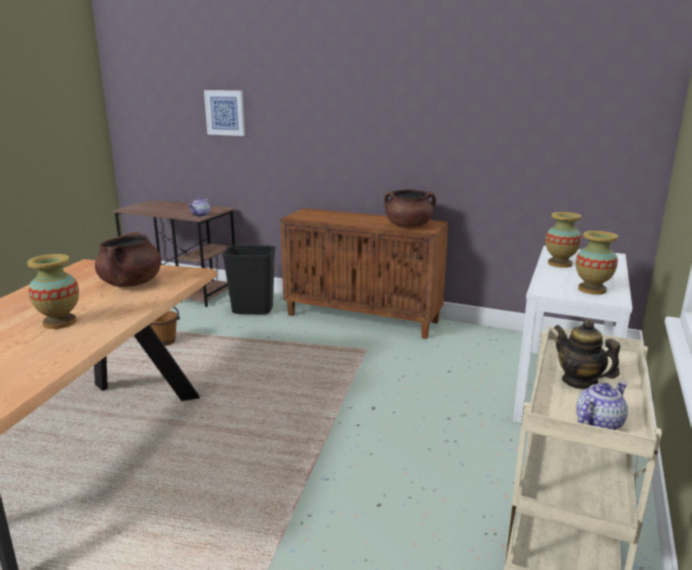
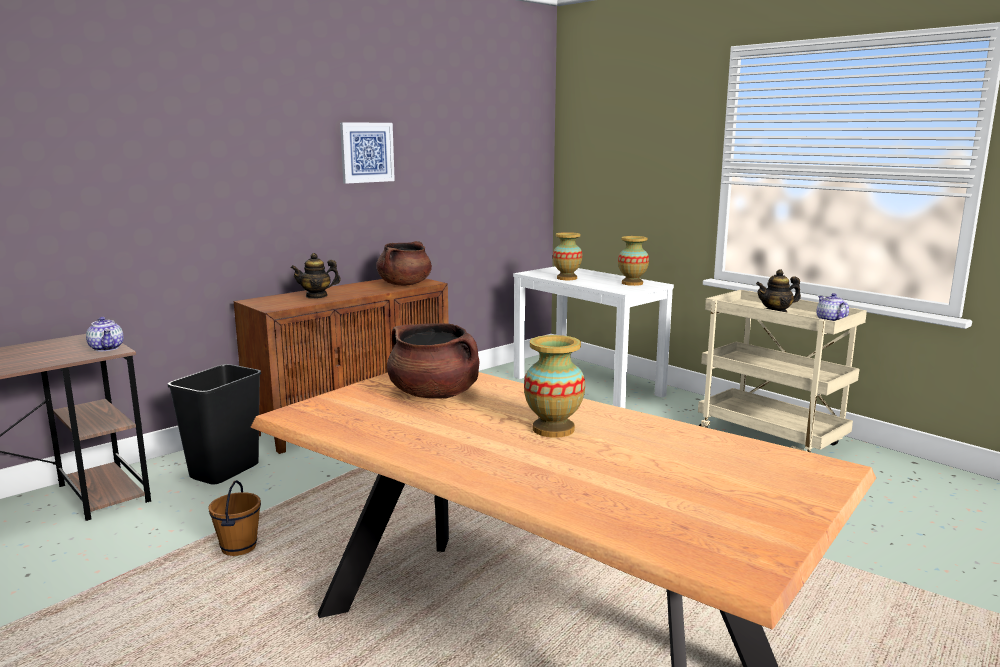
camera: 65 degrees left, 5 degrees down
(225, 112) = (68, 170): picture -> picture (366, 152)
(338, 217) = (316, 296): none -> teapot

